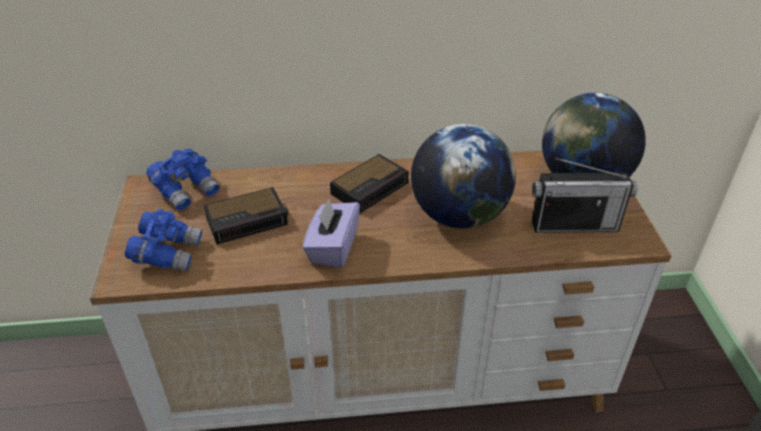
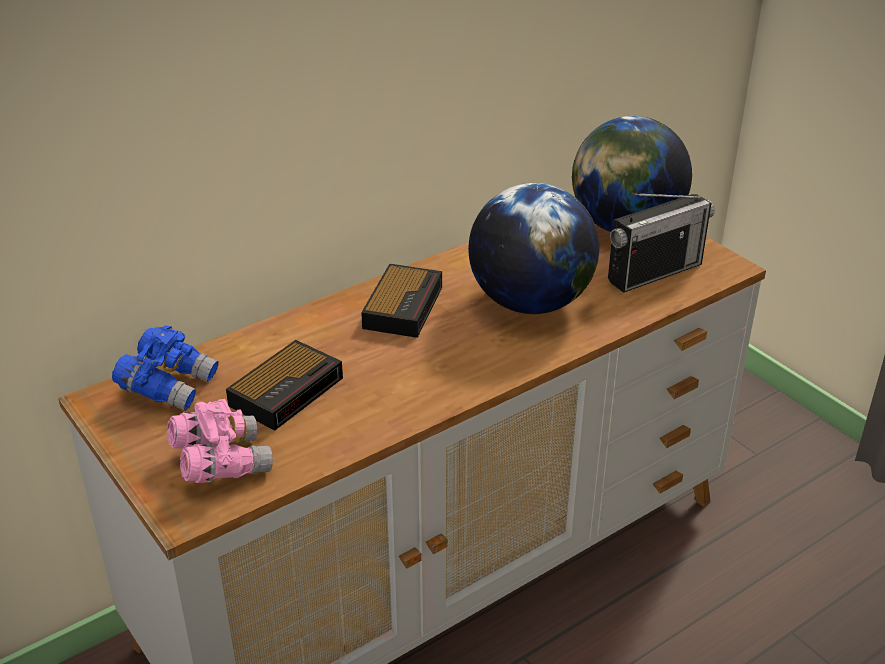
camera: 30 degrees left, 5 degrees down
(167, 253) = (221, 463): blue binoculars -> pink binoculars
(332, 248) = (422, 383): purple tissue box -> none

